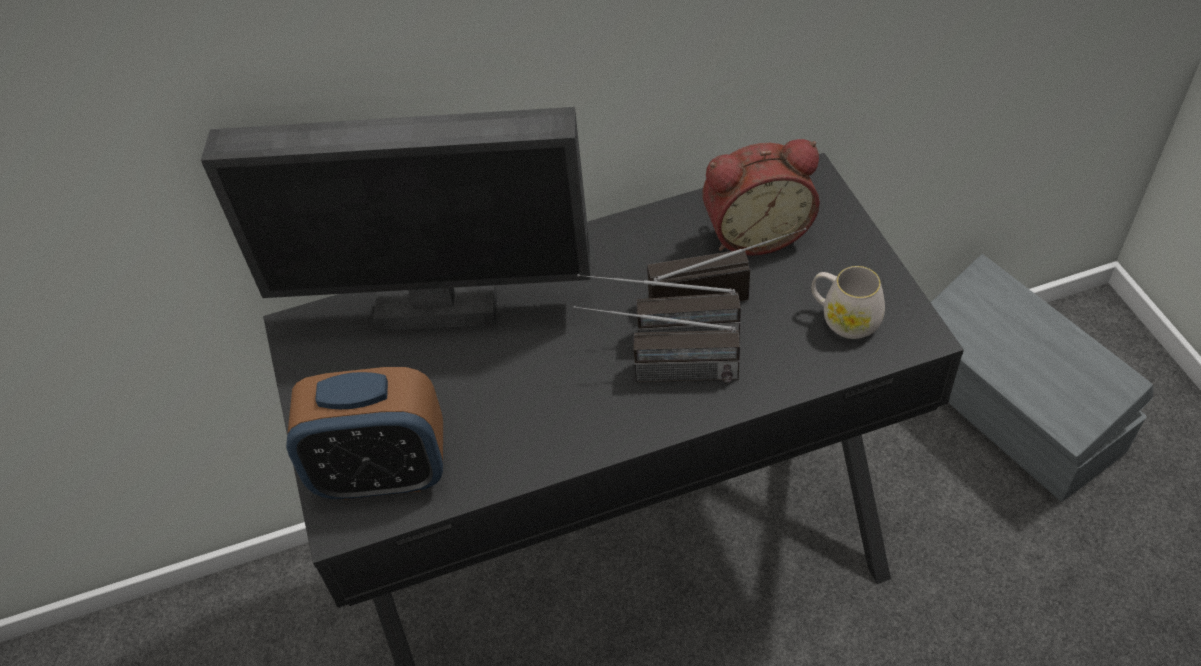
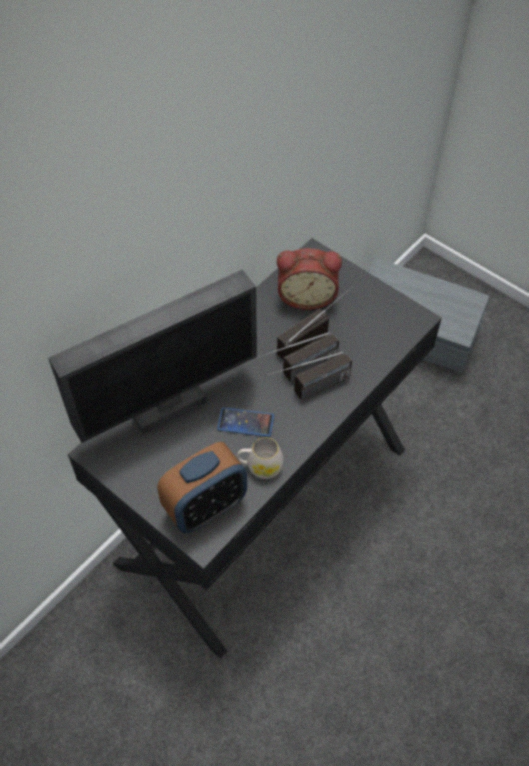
camera: 35 degrees left, 5 degrees up
(530, 378) = (245, 422): none -> phone
(756, 232) = (307, 295): alarm clock -> alarm clock turned 45 degrees clockwise
(844, 319) = (379, 324): white mug -> white mug (260, 466)

